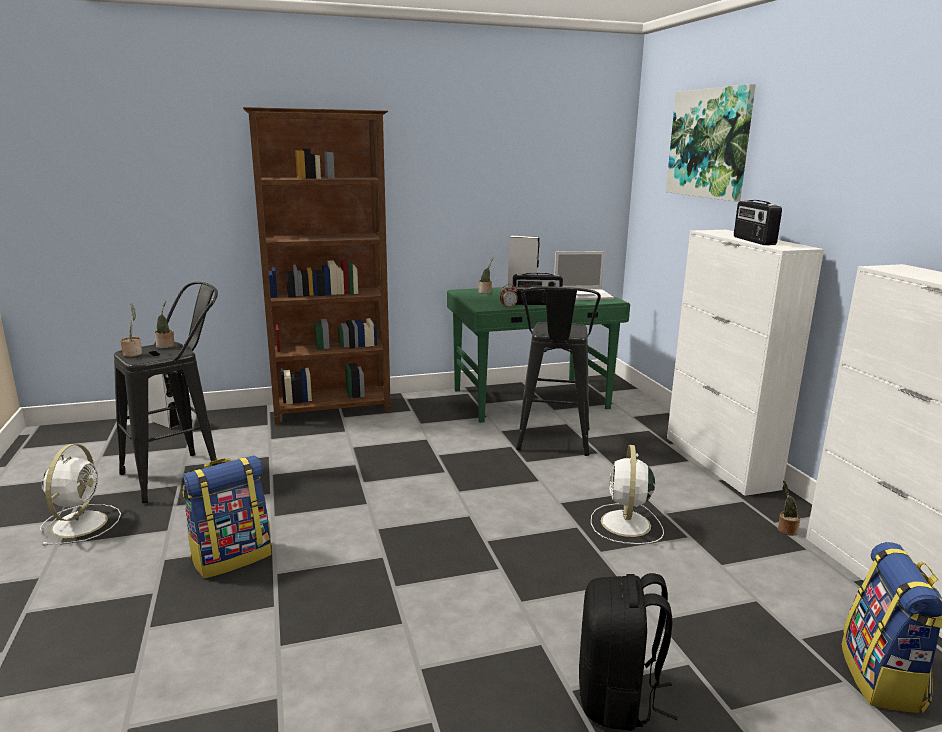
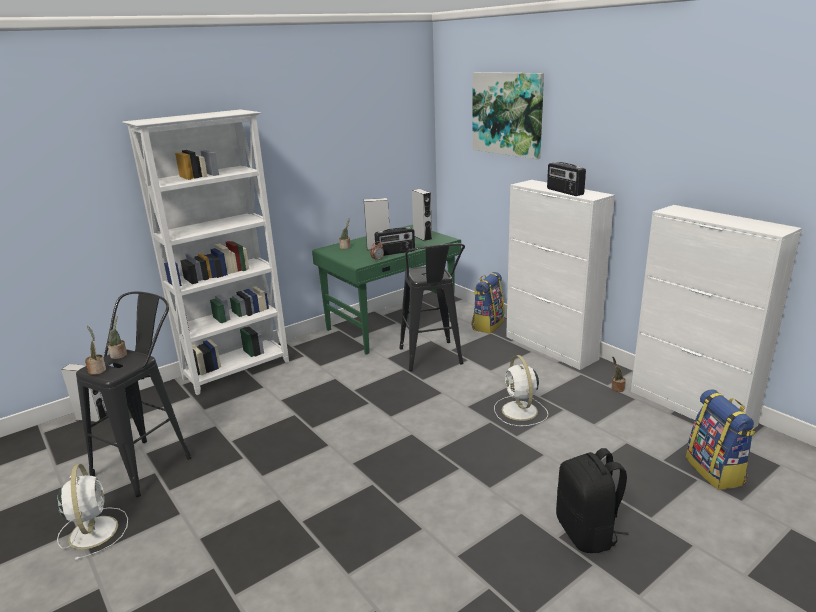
camera: 20 degrees left, 5 degrees up
(232, 557) = (255, 519): backpack -> backpack (487, 325)
(333, 410) = (238, 370): brown bookcase -> white bookcase
(584, 295) = (422, 237): laptop -> grey speaker

